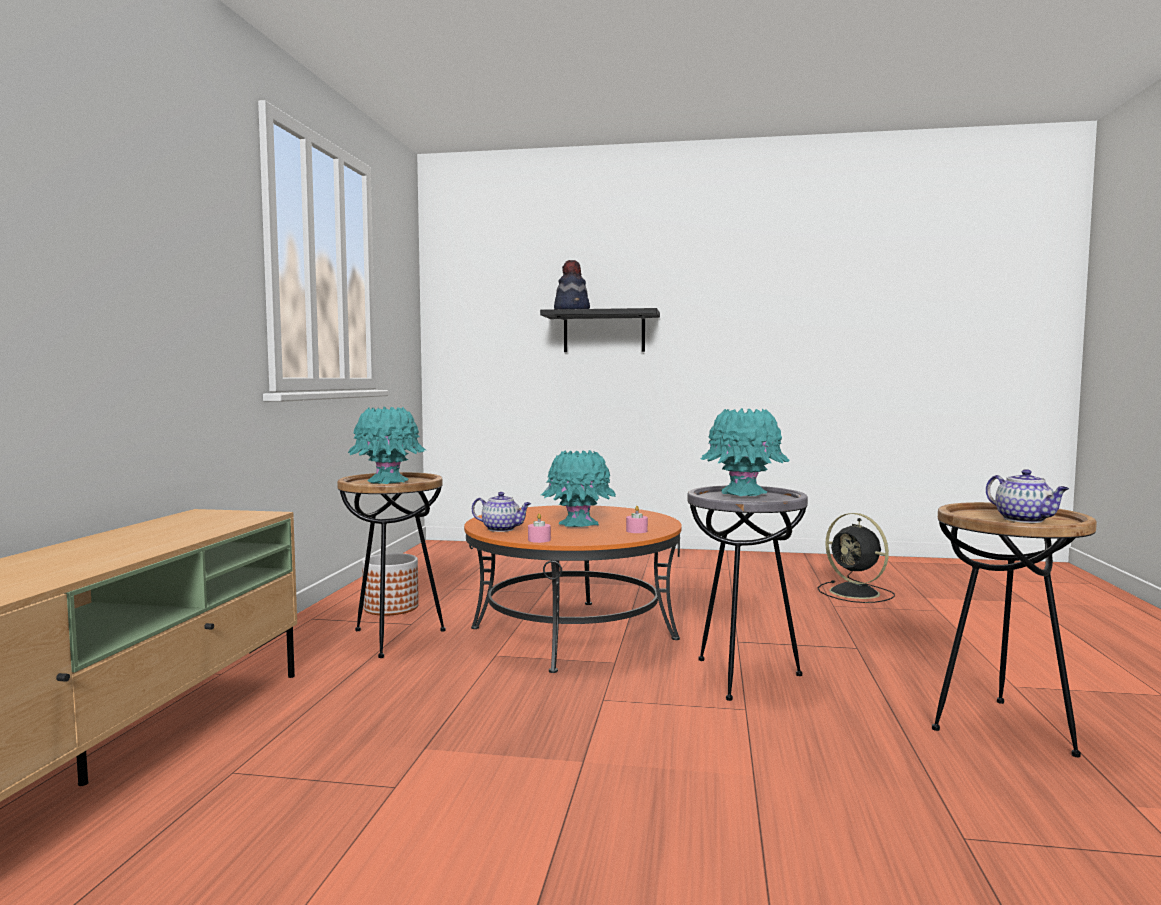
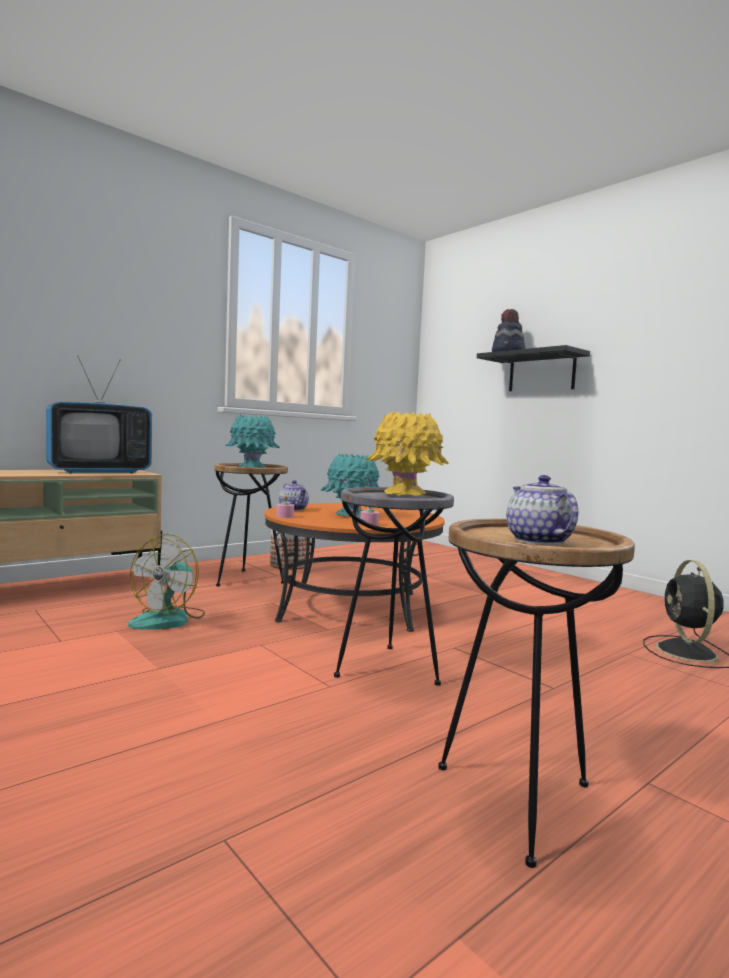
camera: 40 degrees right, 0 degrees up
(200, 524) = (99, 472): none -> television
(443, 712) = (169, 619): none -> fan
(743, 493) = (405, 493): turquoise vase -> yellow vase
(1025, 520) = (537, 541): teapot -> teapot turned 150 degrees clockwise

